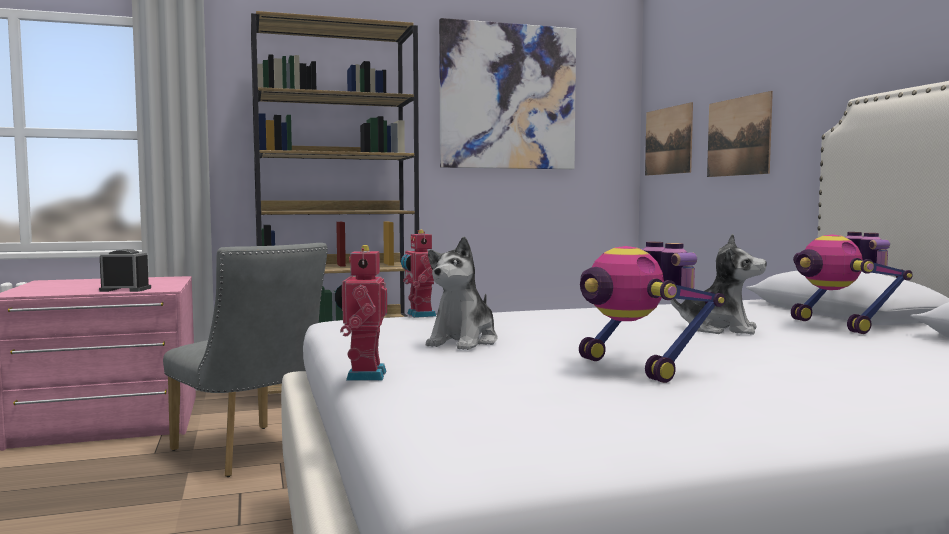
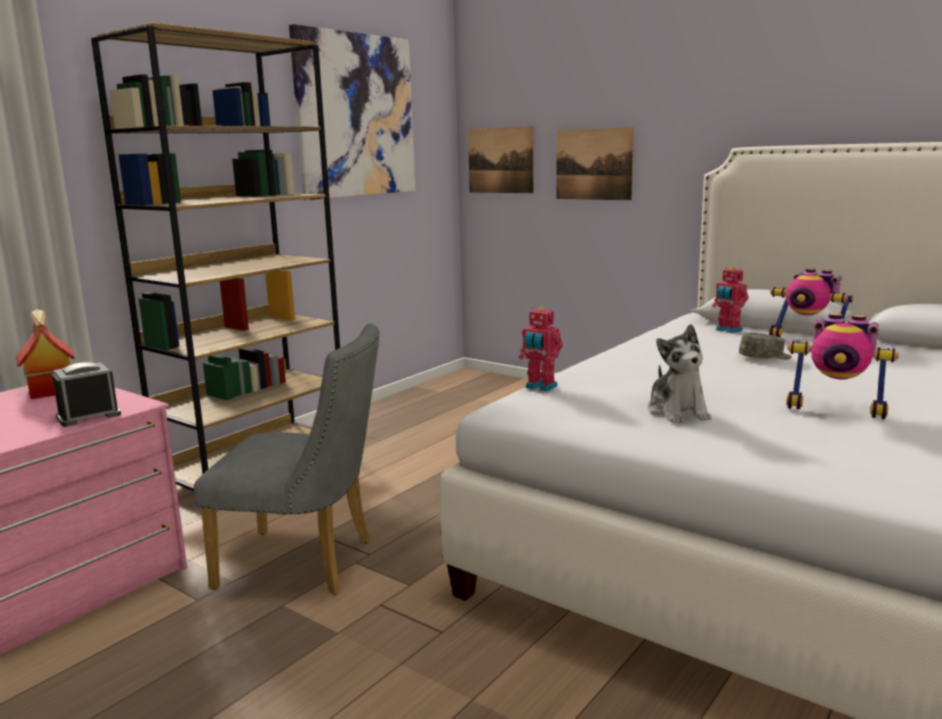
camera: 35 degrees left, 10 degrees up
(155, 279) = (50, 390): none -> toy house
(363, 375) = (734, 465): toy robot -> toy robot (728, 330)
(719, 329) = (765, 358): plush toy -> grey cap

